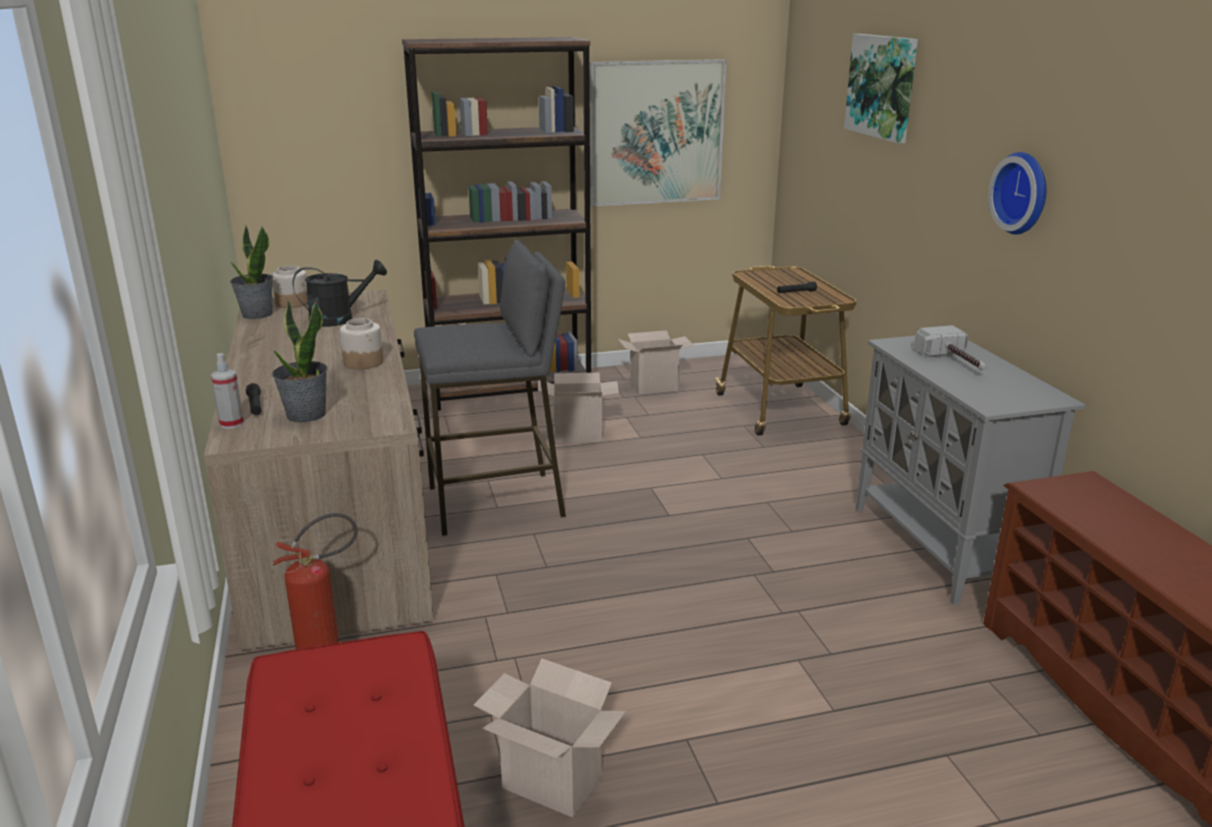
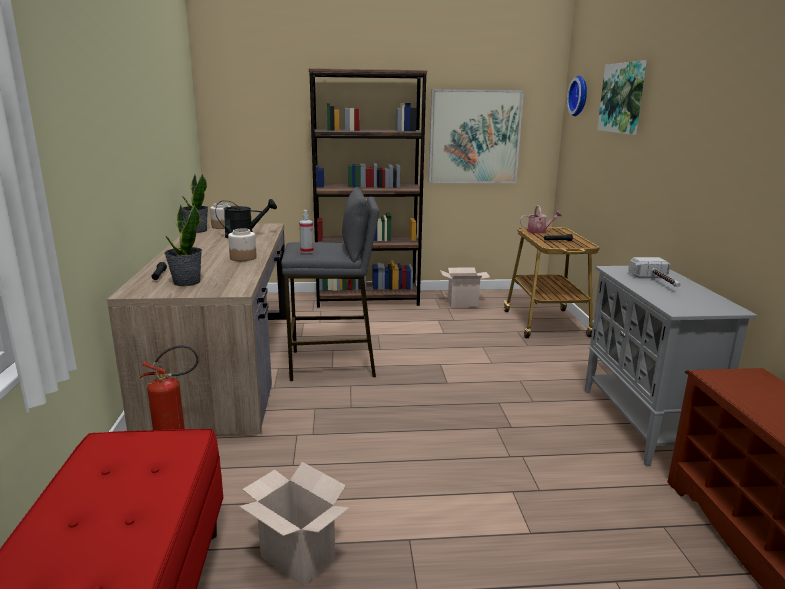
camera: 10 degrees right, 5 degrees down
(232, 424) = (137, 284): spray bottle -> spray bottle (307, 251)
(579, 434) = (403, 328): cardboard box -> none
(765, 277) = (539, 231): none -> watering can
(1023, 193) = (716, 158): wall clock -> wall clock (580, 96)

